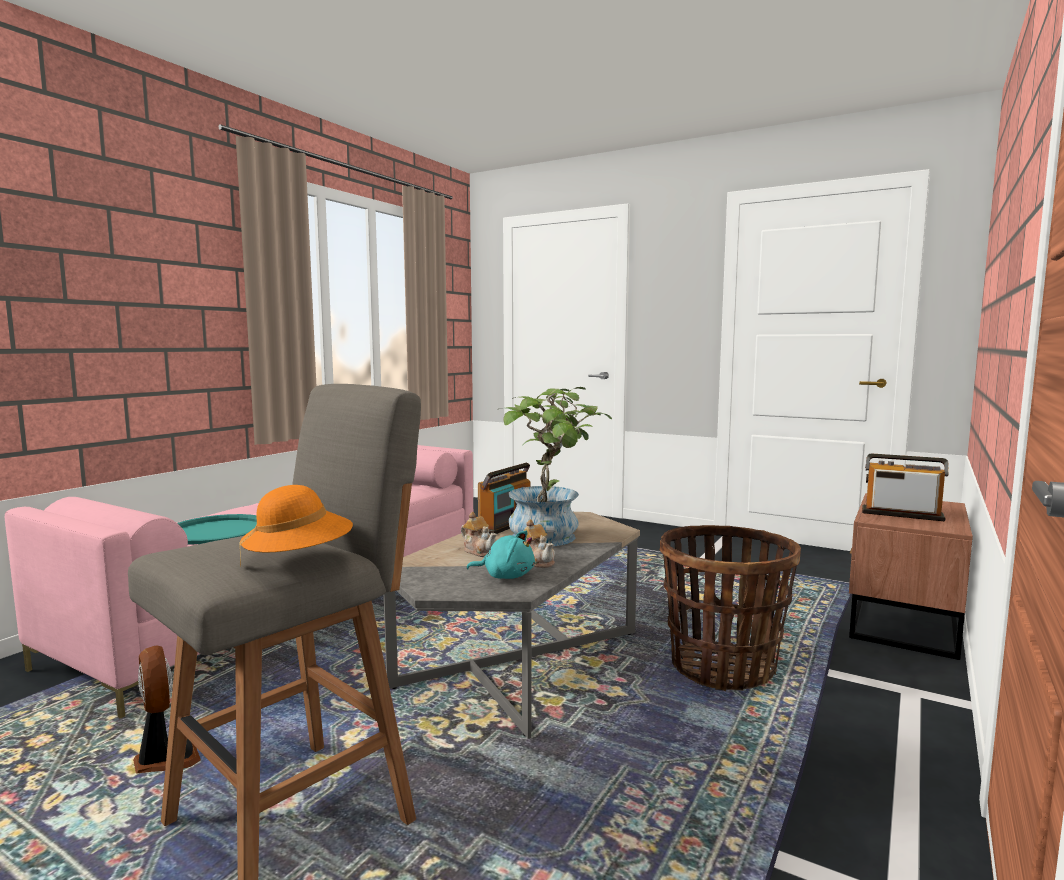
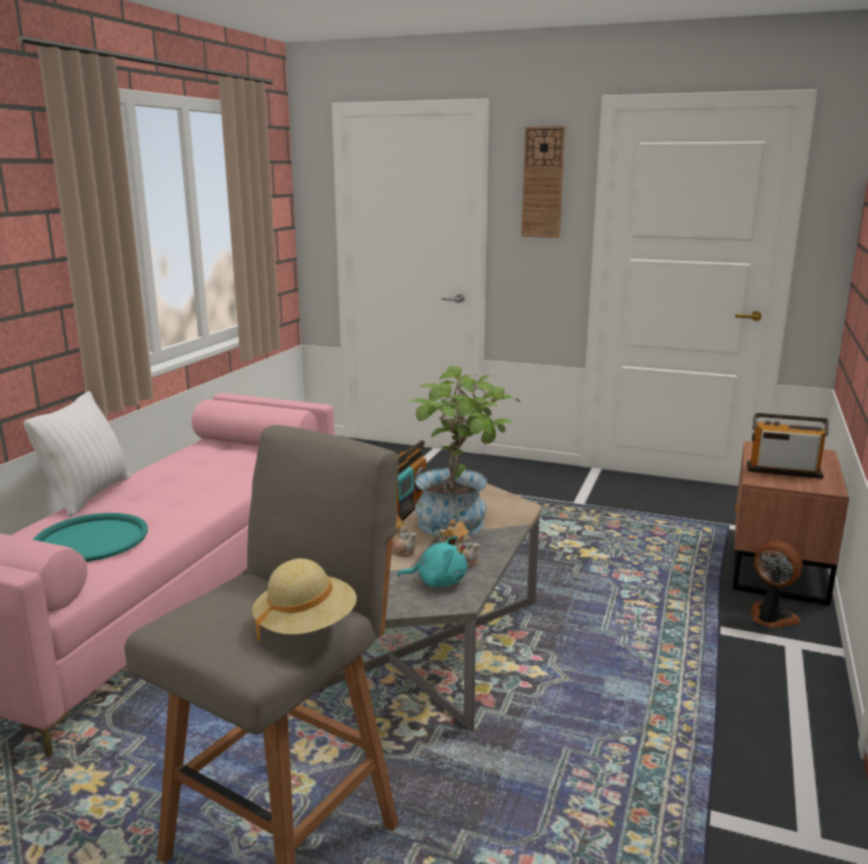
camera: 10 degrees left, 10 degrees up
(166, 758) = (124, 794): fan -> fan (770, 618)
(239, 505) = (88, 495): none -> white pillow
(299, 559) = (306, 626): orange hat -> beige hat
(676, 271) = (543, 182): none -> wall clock
(722, 667) = (626, 634): basket -> none

